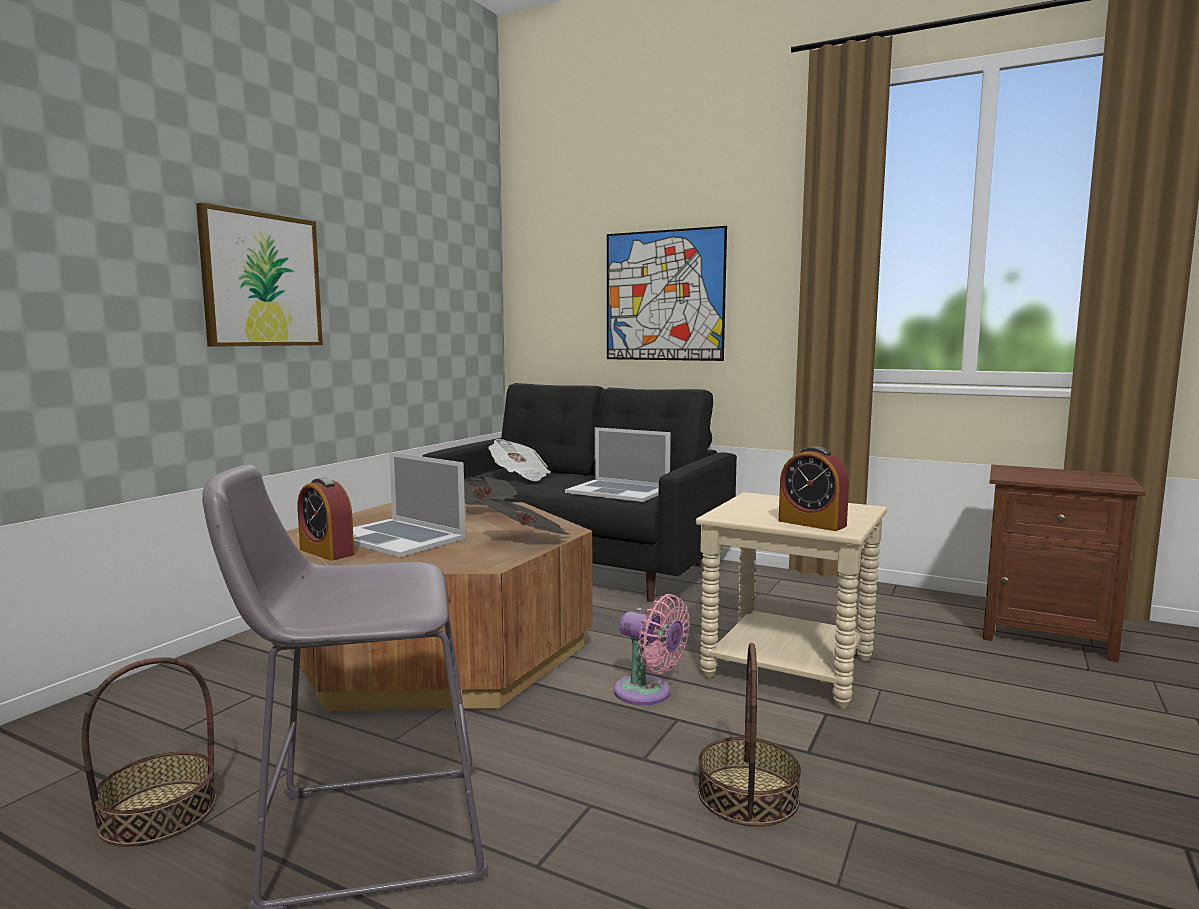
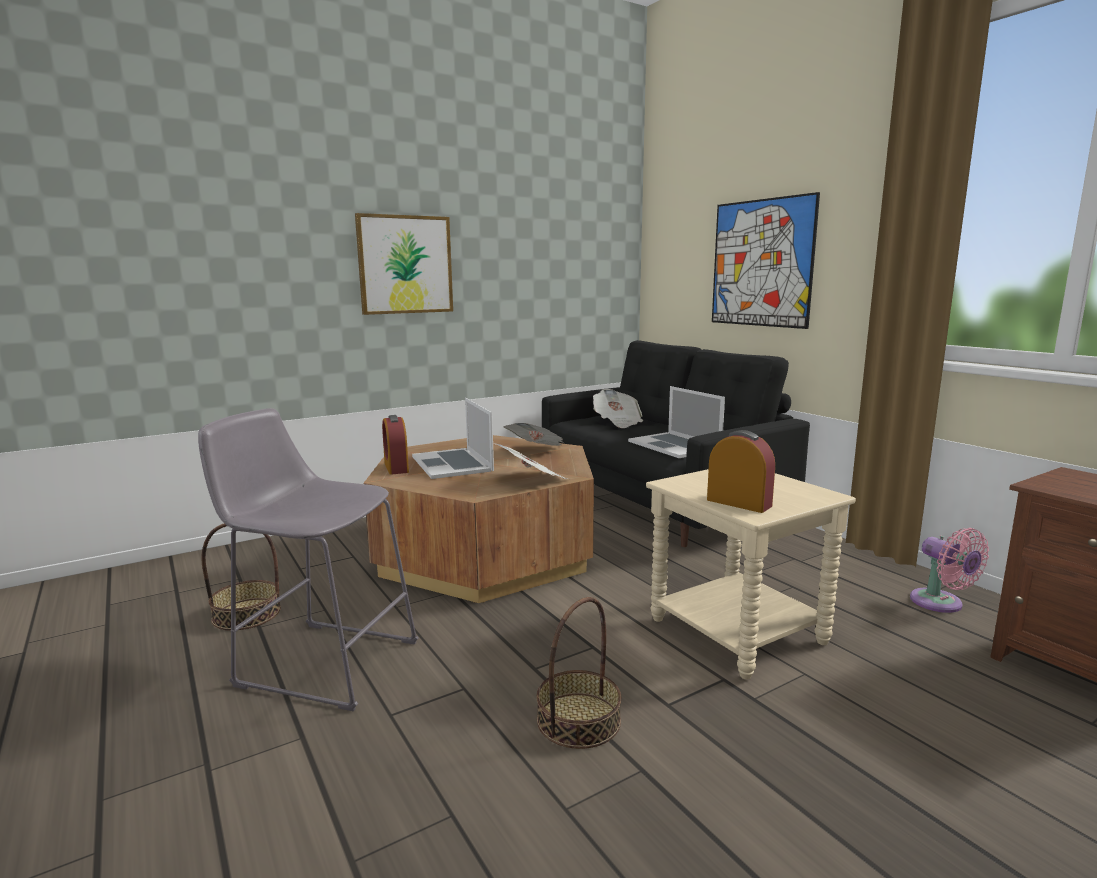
camera: 30 degrees right, 5 degrees up
(648, 693) = (593, 621): pink fan -> pink fan (941, 604)
(812, 523) = (739, 503): alarm clock -> alarm clock turned 150 degrees clockwise

